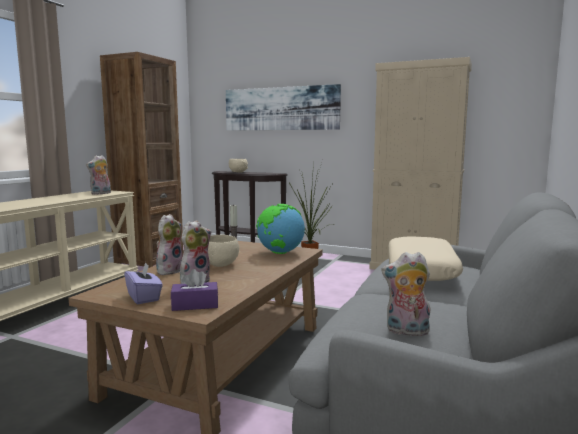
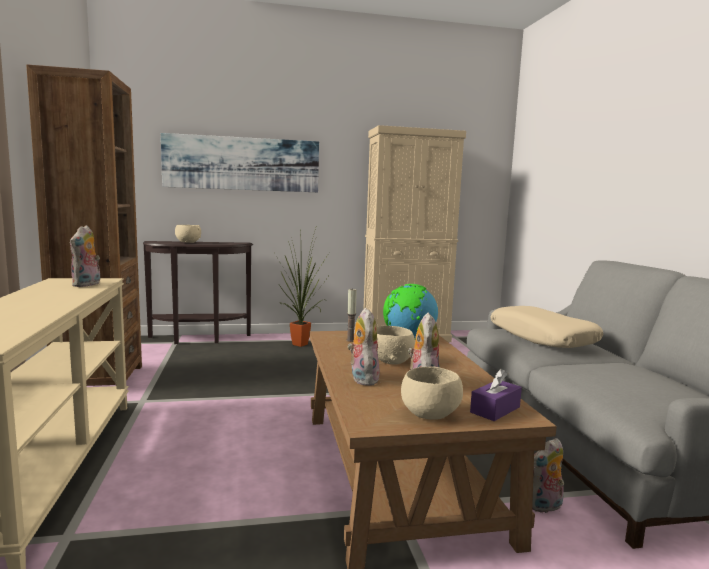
camera: 35 degrees left, 0 degrees up
(144, 297) = (429, 415): purple tissue box -> beige bowl
(406, 331) = (665, 392): plush toy -> plush toy (545, 507)

